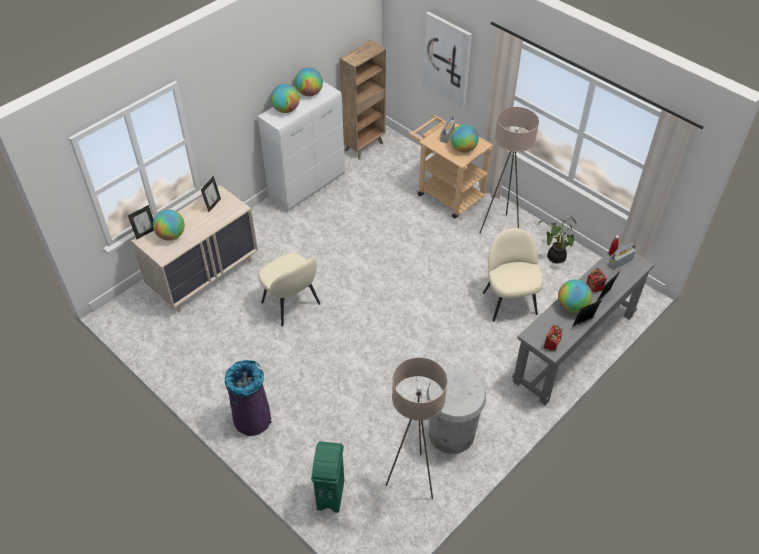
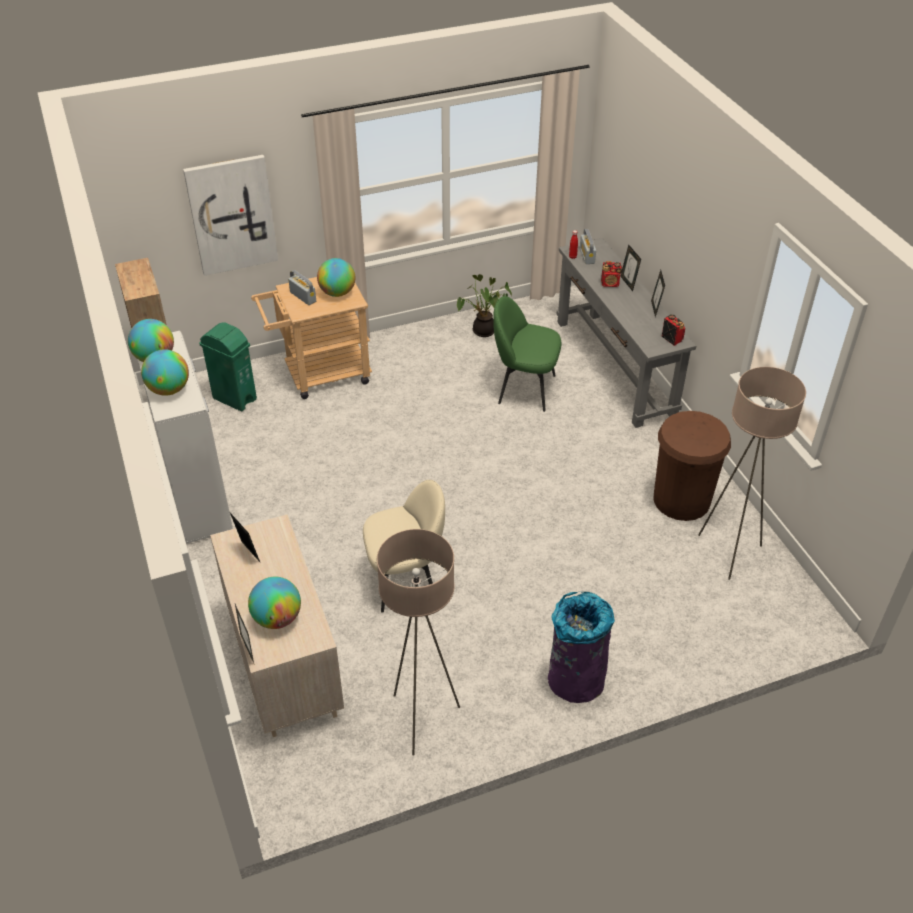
camera: 65 degrees left, 5 degrees down
(331, 494) = (723, 634): green trash can -> green trash can (234, 398)
(451, 433) = (681, 500): white trash can -> brown trash can
(501, 229) = (413, 354): beige floor lamp -> beige floor lamp (422, 719)
(509, 302) = (524, 388): beige chair -> green chair
(572, 306) = (628, 307): globe -> none

